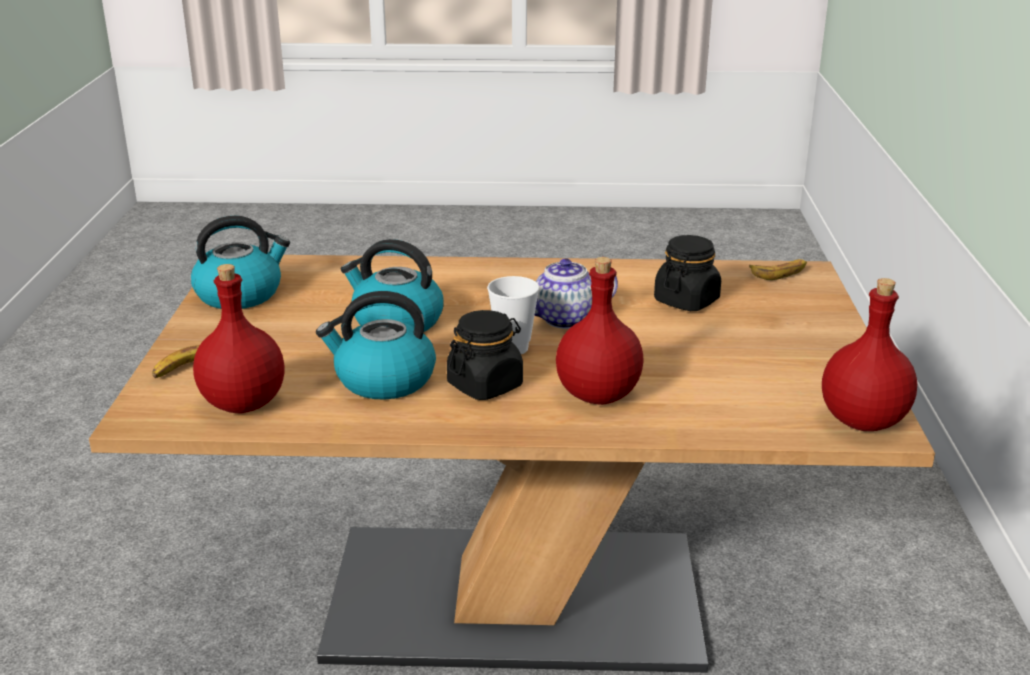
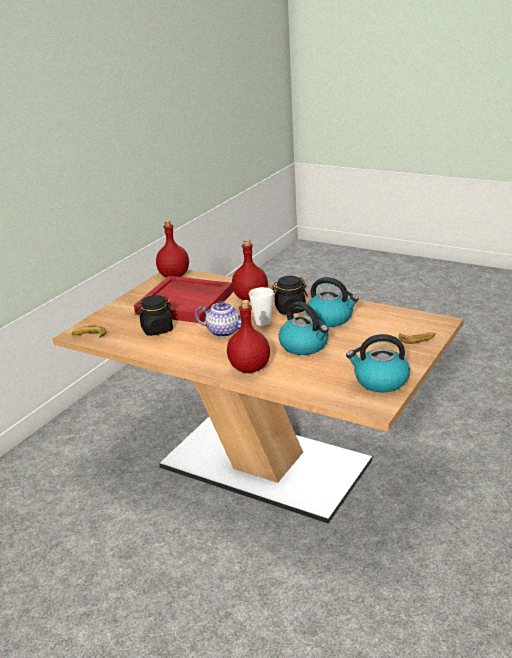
camera: 150 degrees left, 0 degrees up
(242, 404) = (396, 320): red bottle -> red bottle (250, 368)
(719, 359) = (186, 302): none -> red tray

